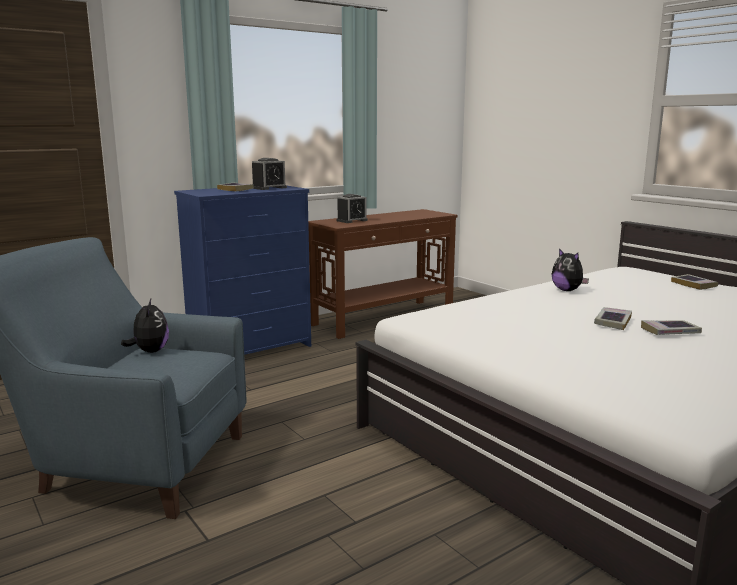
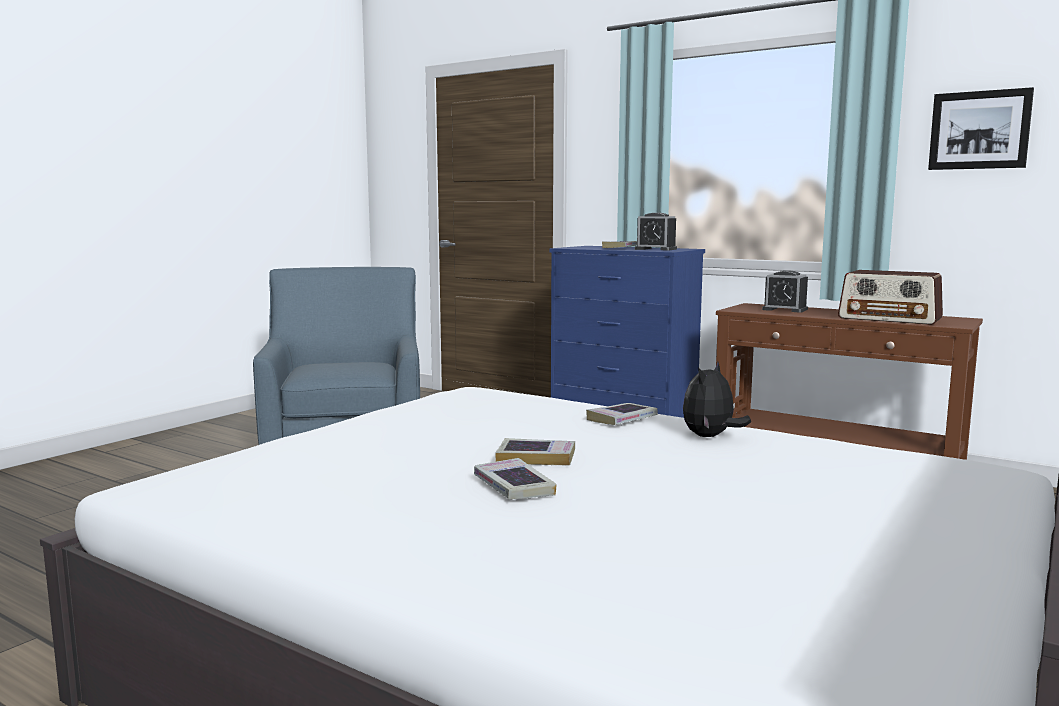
camera: 70 degrees right, 5 degrees down
(150, 351) = (365, 362): plush toy -> none
(401, 101) = (979, 130): none -> picture
(412, 216) = (890, 319): none -> radio
(693, 285) = (934, 516): book -> book (622, 419)

